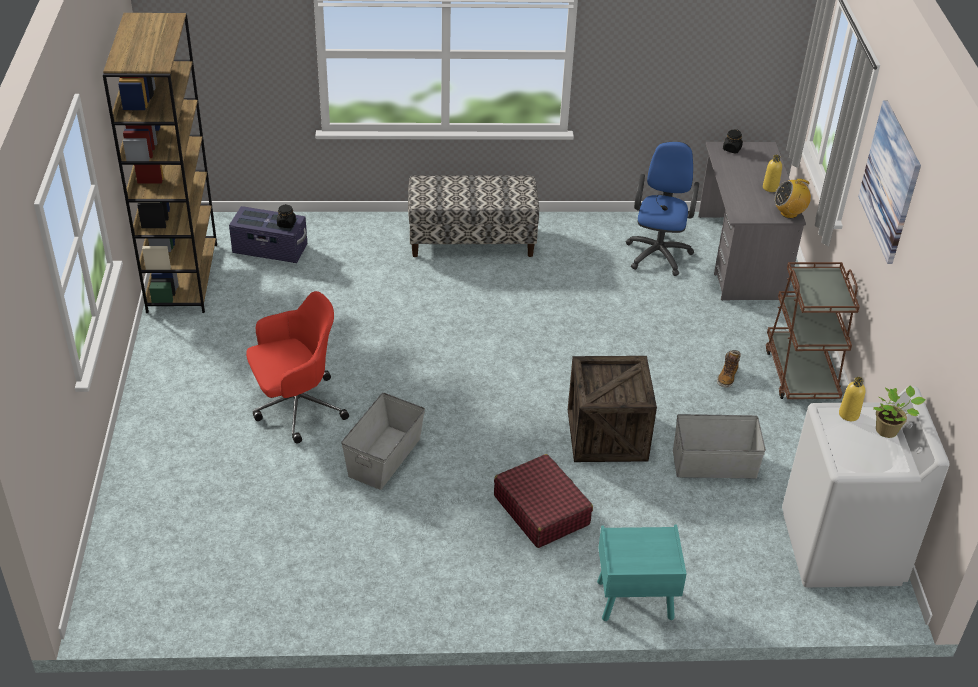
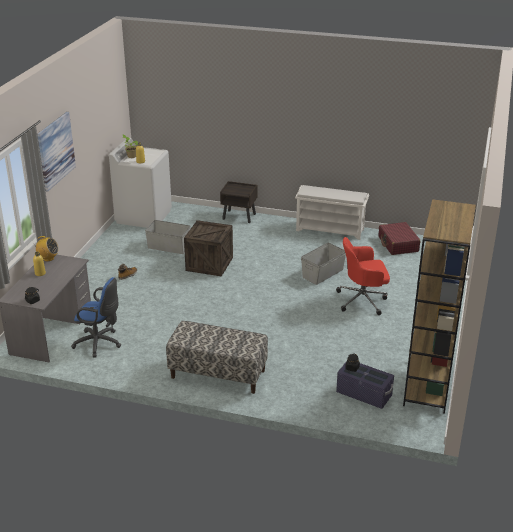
camera: 160 degrees left, 10 degrees down
(405, 601) = (330, 230): none -> white shoe rack
(541, 510) = (259, 245): red suitcase -> red suitcase (398, 244)
(634, 600) = (239, 217): turquoise nightstand -> brown nightstand
(659, 252) = (100, 343): blue office chair -> blue office chair turned 105 degrees counterclockwise
(801, 373) = (89, 270): brown cart -> none

